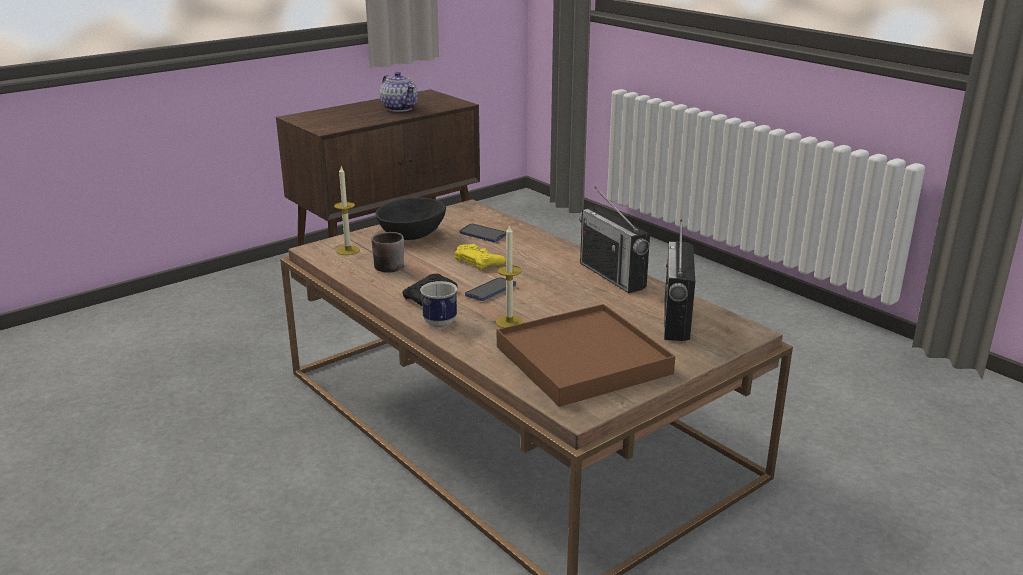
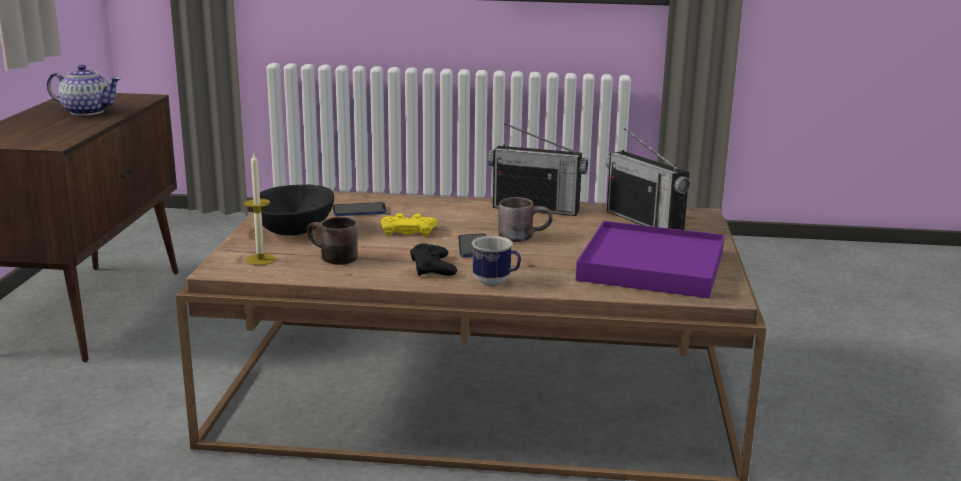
camera: 45 degrees left, 5 degrees down
(509, 322) = (542, 262): candle -> none
(546, 295) = (522, 236): none -> brown mug
(583, 360) = (652, 266): brown tray -> purple tray

